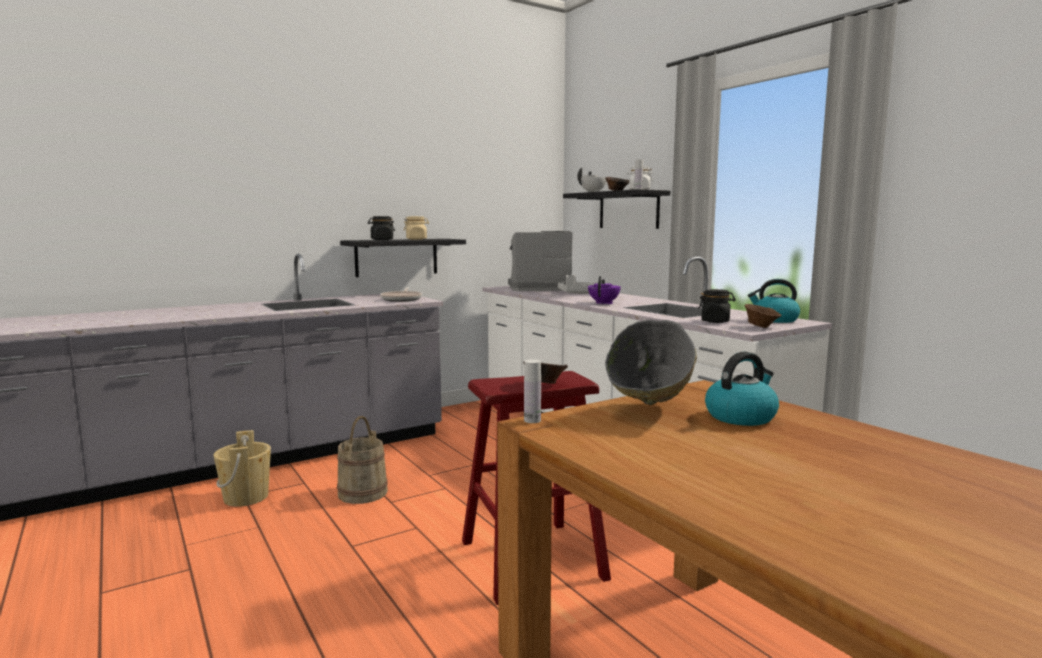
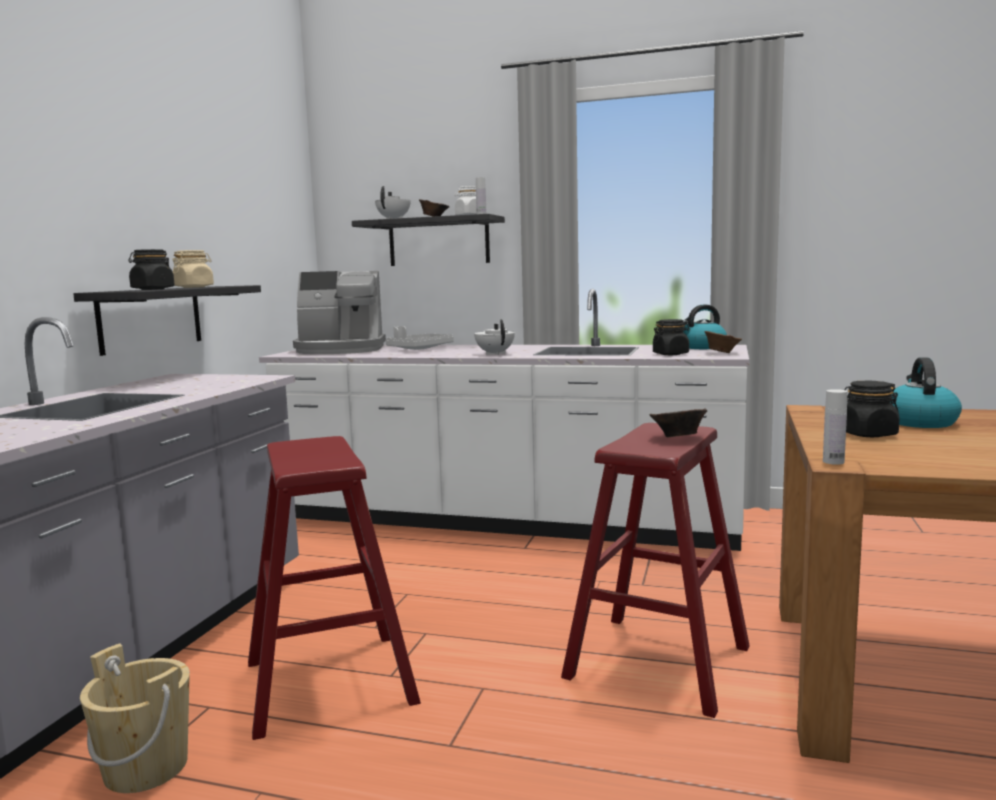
camera: 40 degrees left, 0 degrees up
(362, 493) = (329, 681): beige bucket -> red stool
(402, 299) = (222, 380): frying pan -> none
(539, 288) = (341, 350): coffee machine -> coffee machine turned 135 degrees counterclockwise
(604, 303) = (495, 354): purple teapot -> white teapot
(650, 413) = (867, 434): grey bowl -> black jar

